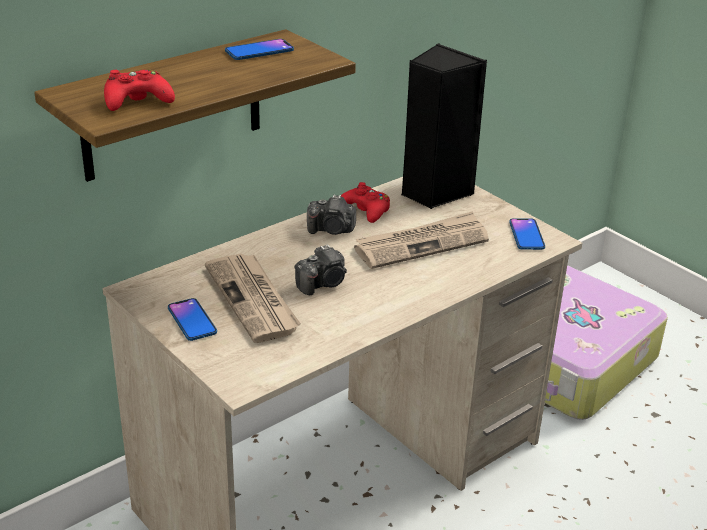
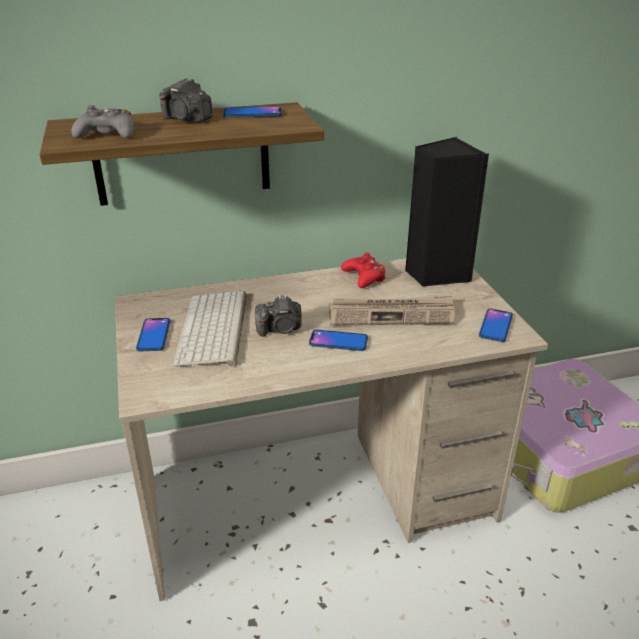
camera: 25 degrees right, 0 degrees up
(137, 100) = (107, 134): red game controller -> grey game controller
(253, 300) = (214, 330): newspaper -> keyboard
(332, 230) = (324, 287): camera -> camera (187, 119)
(391, 283) = (338, 341): none -> phone

